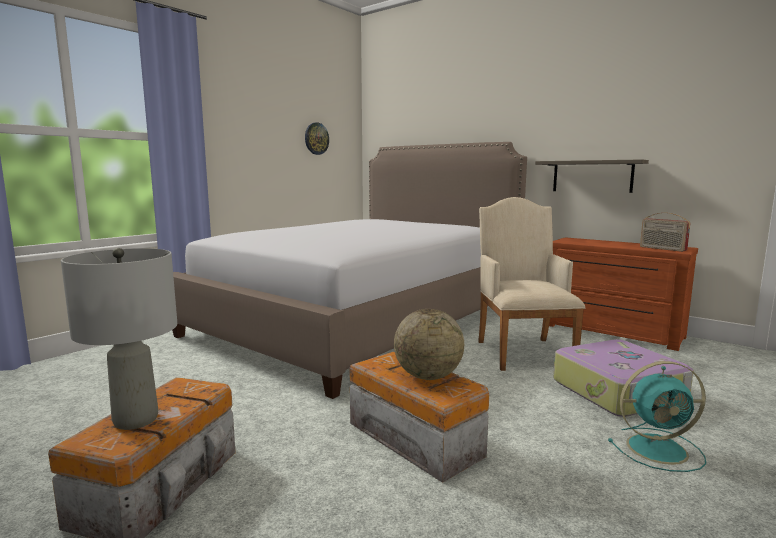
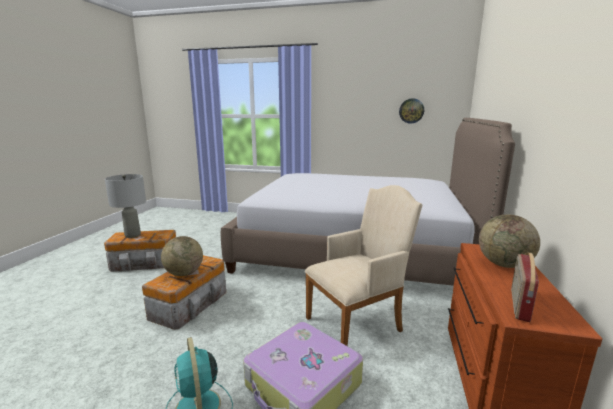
camera: 65 degrees right, 5 degrees up
(592, 176) = (554, 179): shelf -> none
(597, 242) = (504, 264): none -> globe

